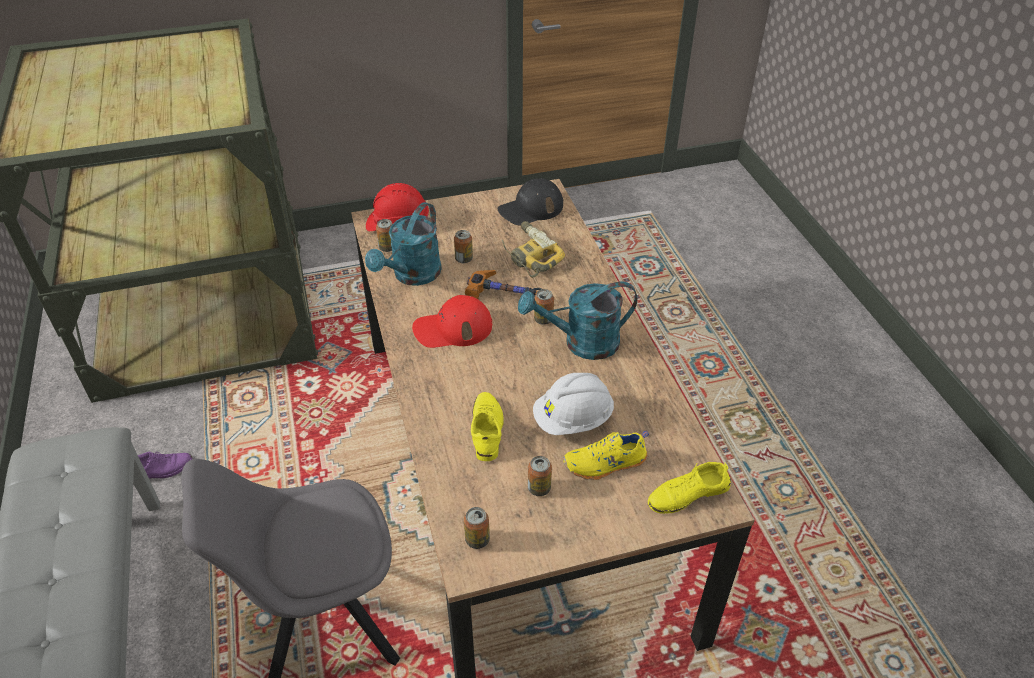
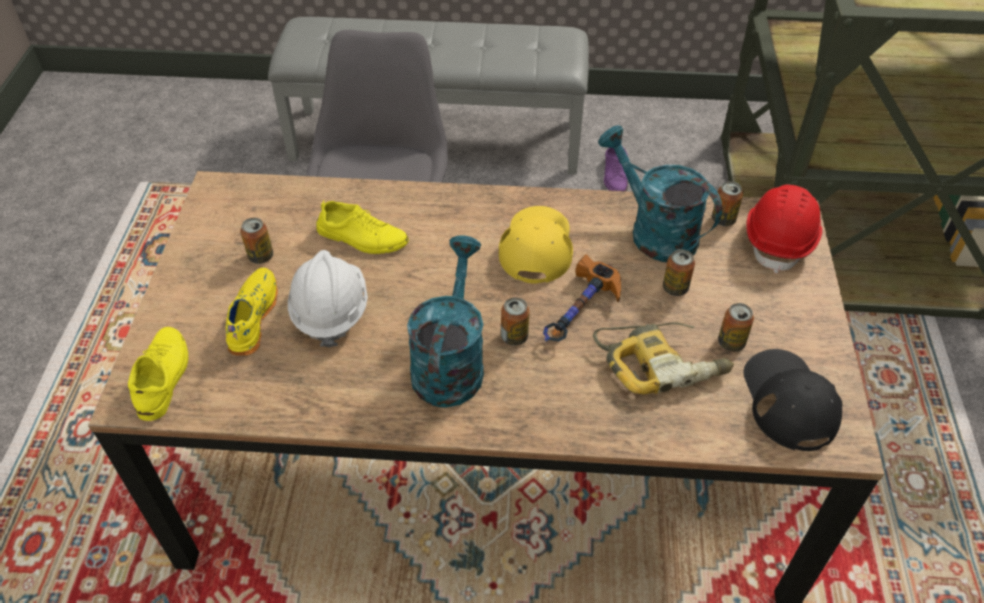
camera: 110 degrees right, 5 degrees up
(452, 328) = (536, 246): red cap -> yellow cap
(477, 540) = (237, 199): can -> can (731, 342)

